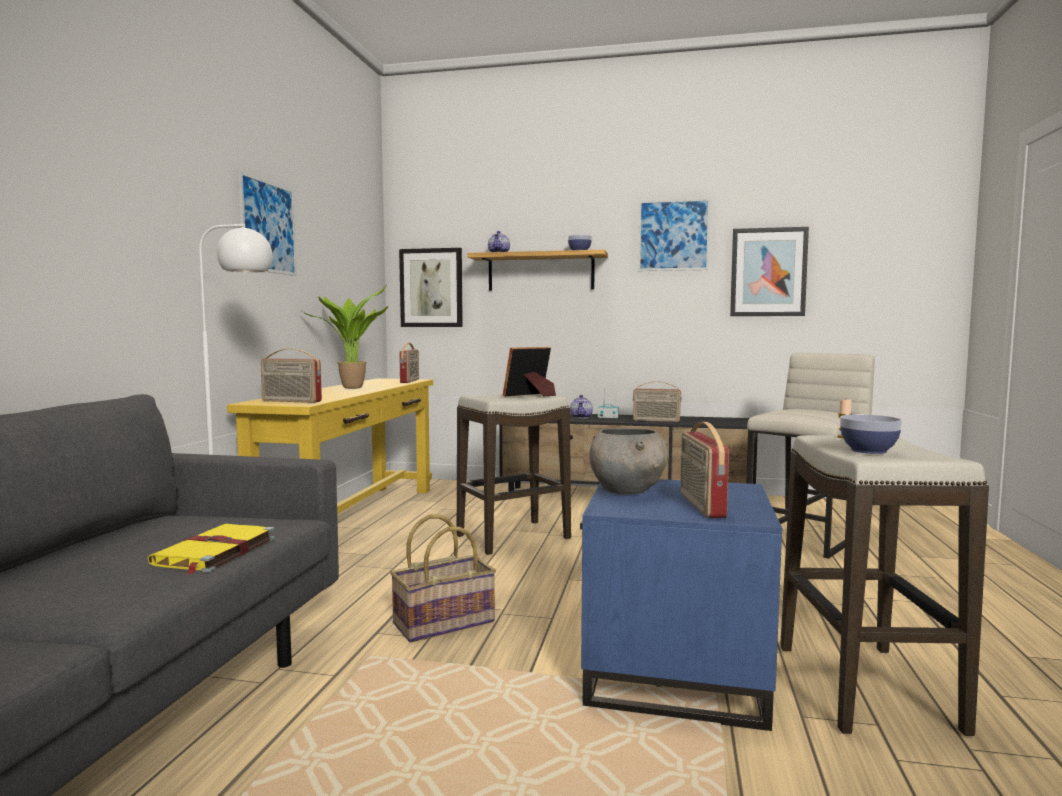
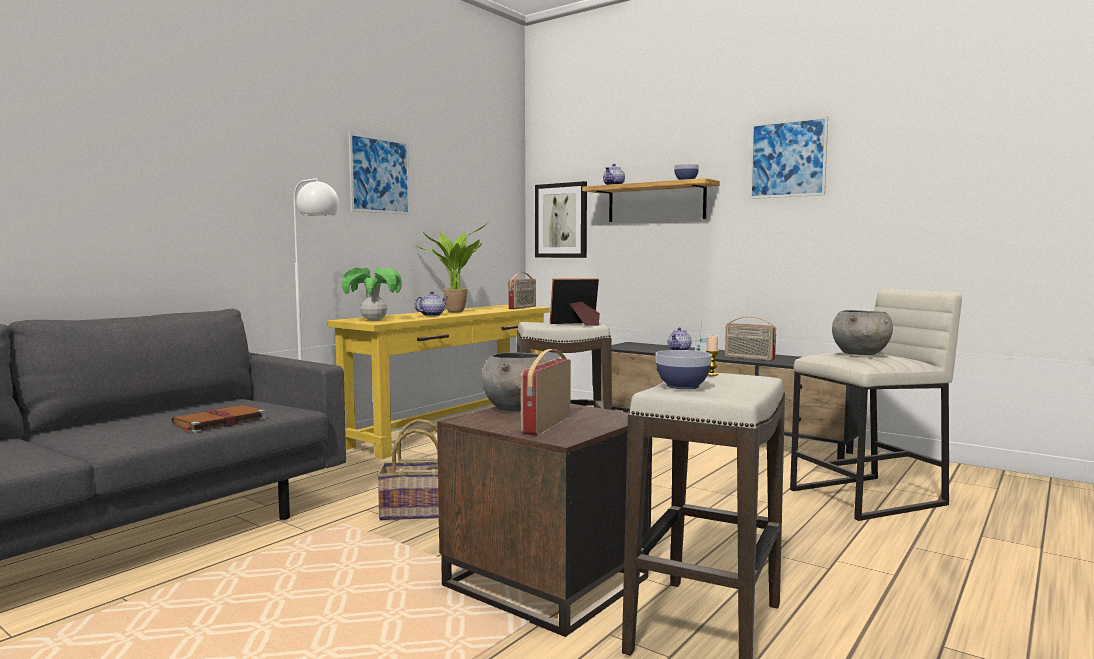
camera: 25 degrees right, 0 degrees up
(214, 552) = (218, 422): yellow book -> brown book
(291, 401) = (374, 320): radio -> potted plant
(340, 393) = (431, 315): none -> teapot
(675, 676) = (545, 582): blue side table -> brown side table
(768, 272) = (894, 196): picture -> none
(807, 411) = (861, 354): none -> grey bowl

